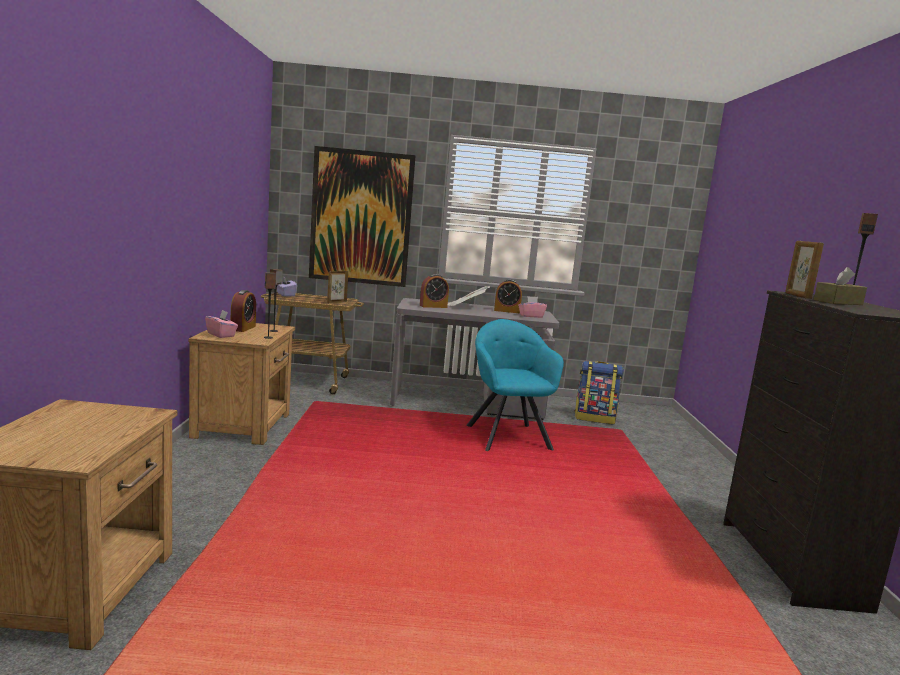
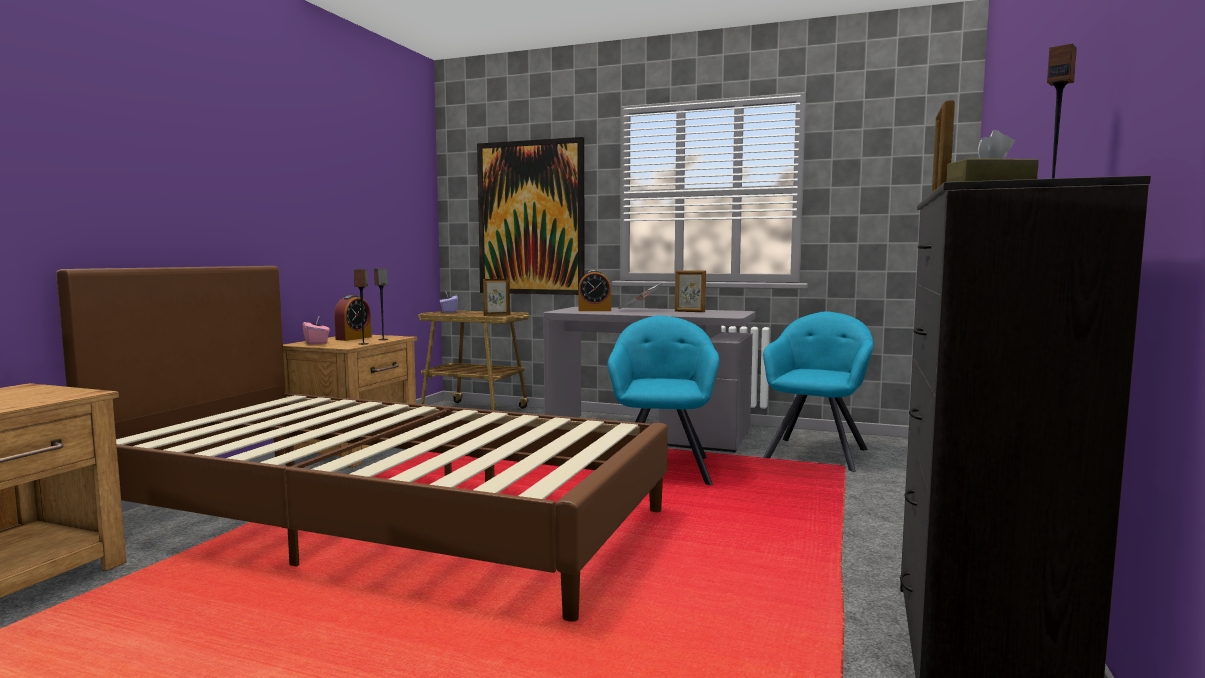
camera: 20 degrees right, 5 degrees down
(348, 495) = (384, 520): none -> brown bed
(506, 311) = (689, 311): alarm clock -> picture frame
(531, 316) = (714, 314): pink tissue box -> none
(595, 418) = (817, 452): backpack -> turquoise armchair

